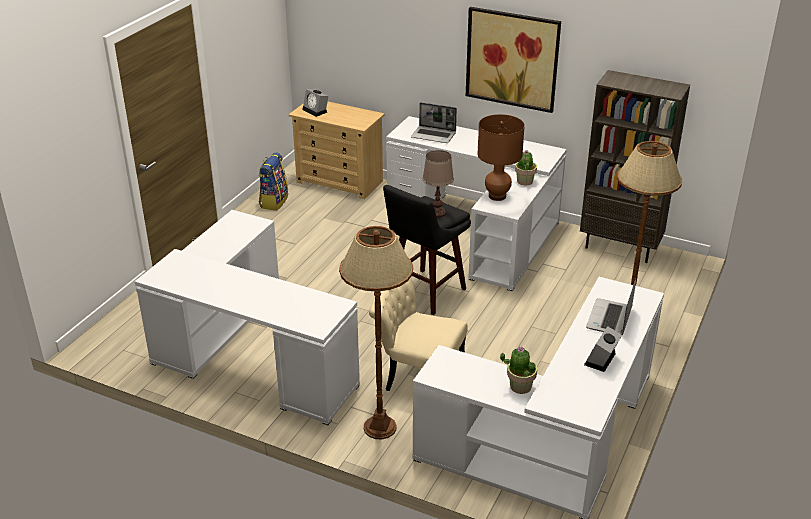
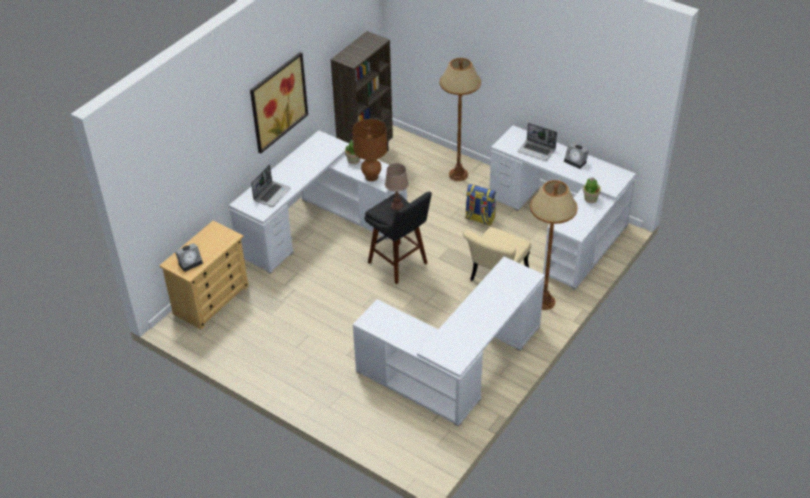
camera: 80 degrees left, 10 degrees up
(273, 201) = (231, 347): backpack -> backpack (479, 219)

